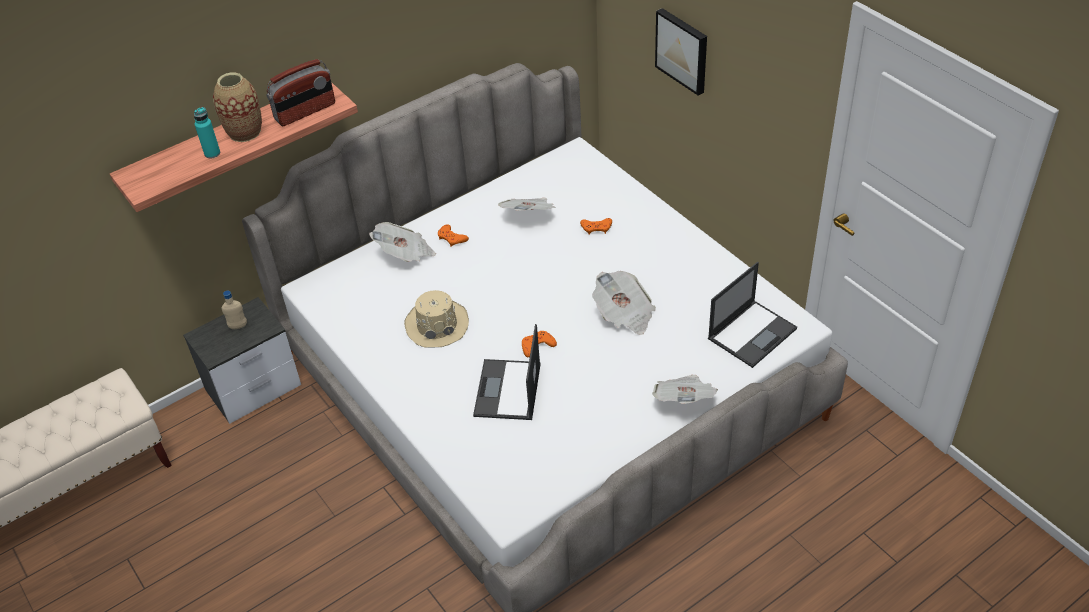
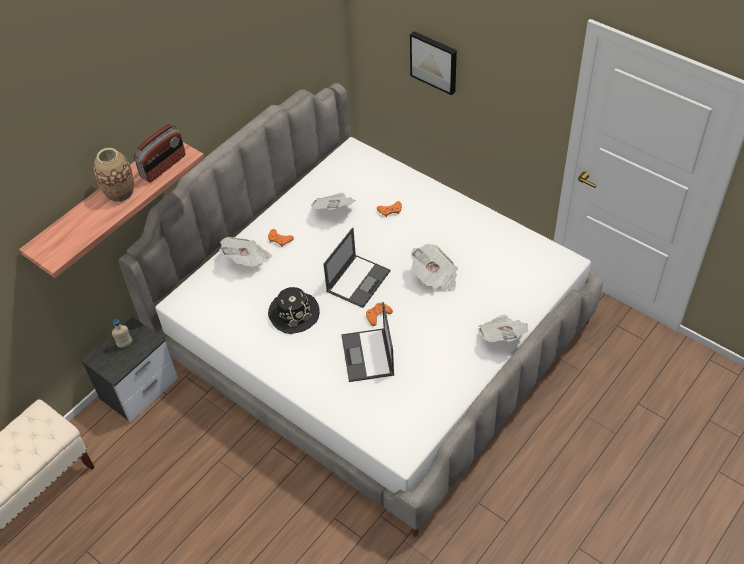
camera: 15 degrees left, 5 degrees up
(212, 153) = (100, 216): turquoise bottle -> none
(437, 324) = (294, 313): beige hat -> black hat
(752, 333) = (534, 273): laptop -> laptop (358, 280)

